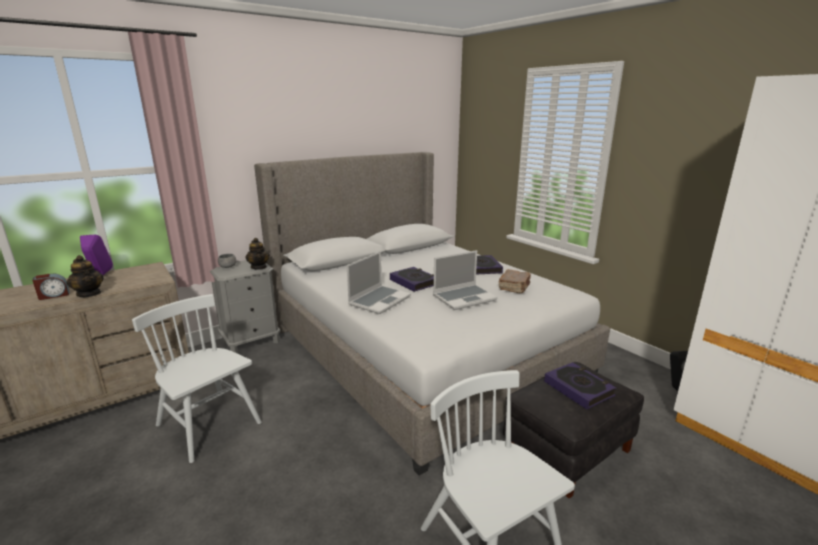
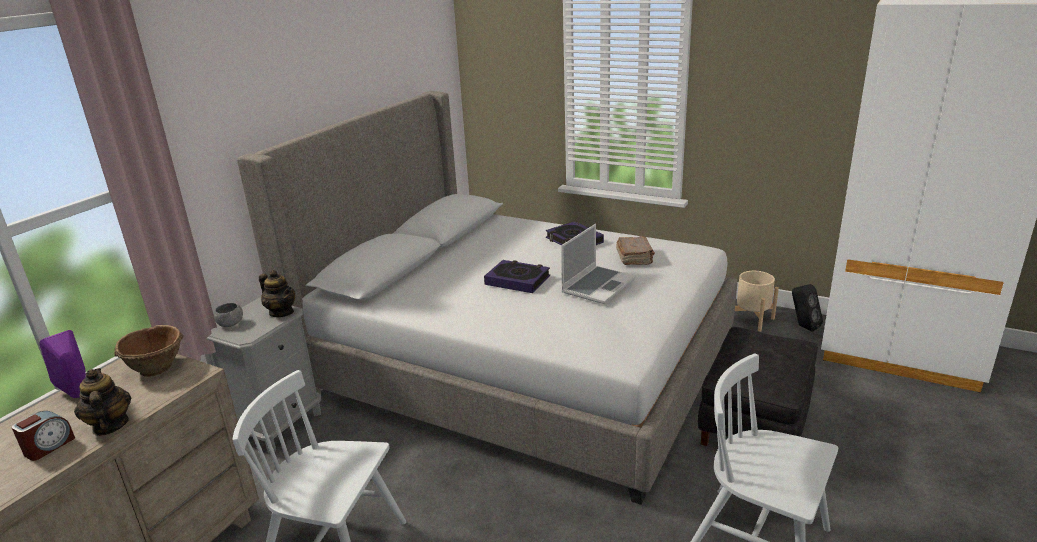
camera: 25 degrees left, 5 degrees up
(89, 293) = (110, 425): teapot -> teapot turned 135 degrees counterclockwise
(148, 273) = (157, 368): none -> brown bowl
(379, 300) = (505, 316): laptop -> none
(578, 388) = (763, 355): book -> none
(630, 370) = (752, 320): none -> beige planter

